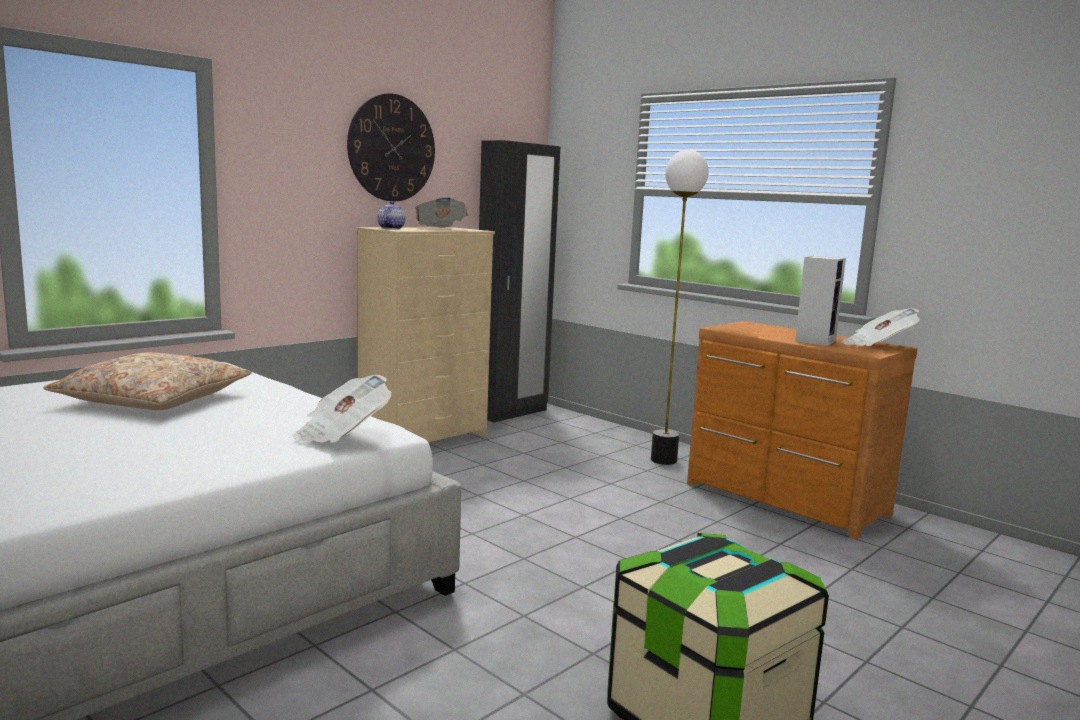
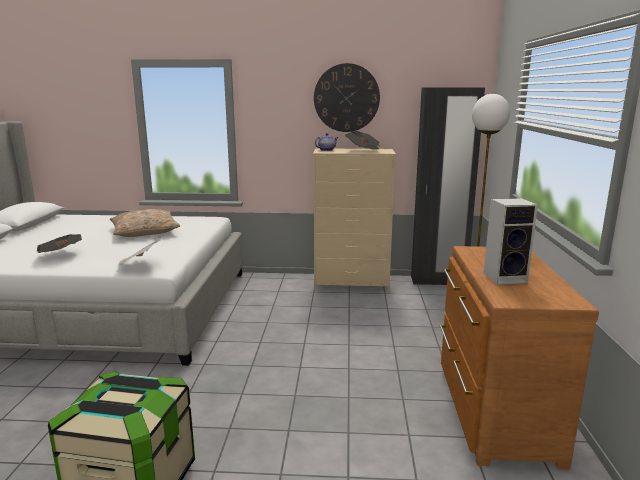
camera: 50 degrees right, 5 degrees up
(877, 346) = (554, 297): newspaper -> newspaper (61, 255)

